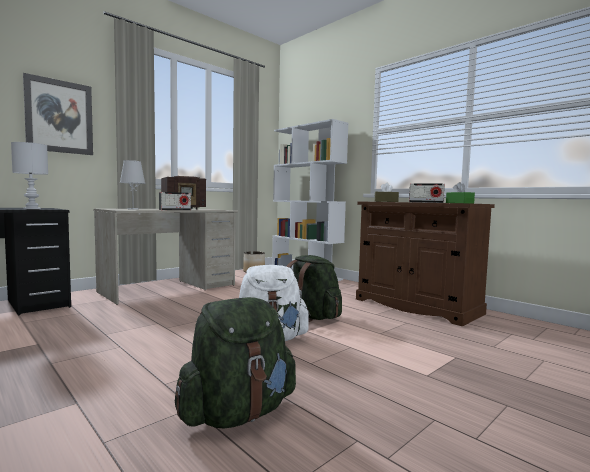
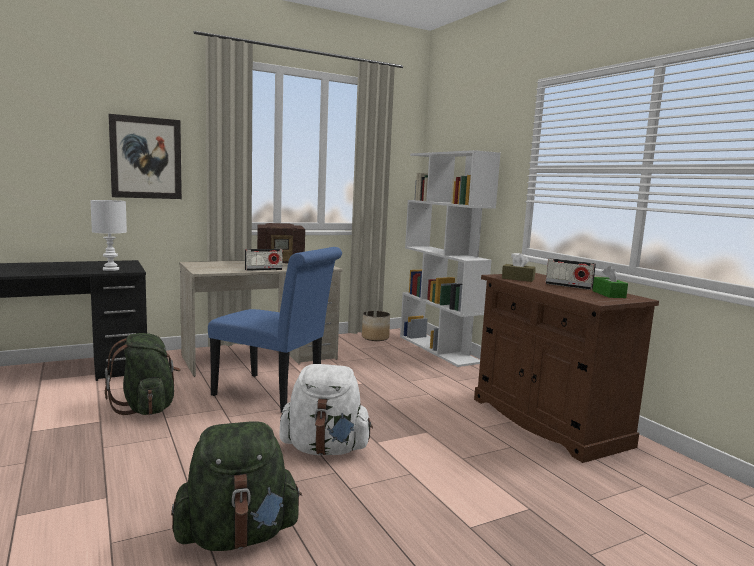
camera: 15 degrees right, 5 degrees up
(132, 209) = (218, 266): white table lamp -> none
(198, 310) = (274, 394): none -> blue chair
(311, 317) = (396, 422): green backpack -> green backpack (146, 408)

